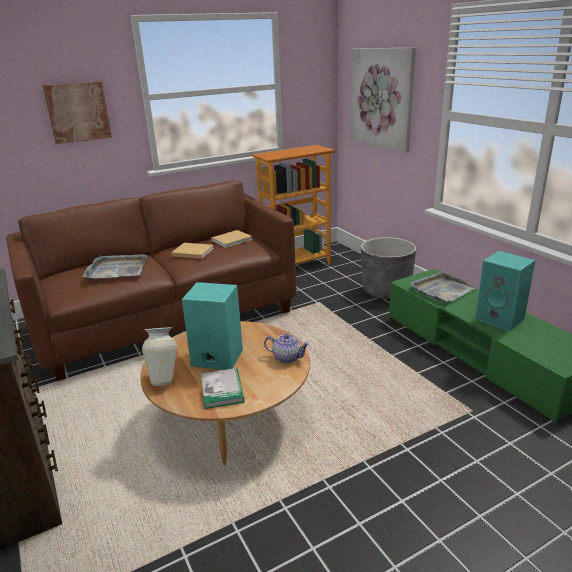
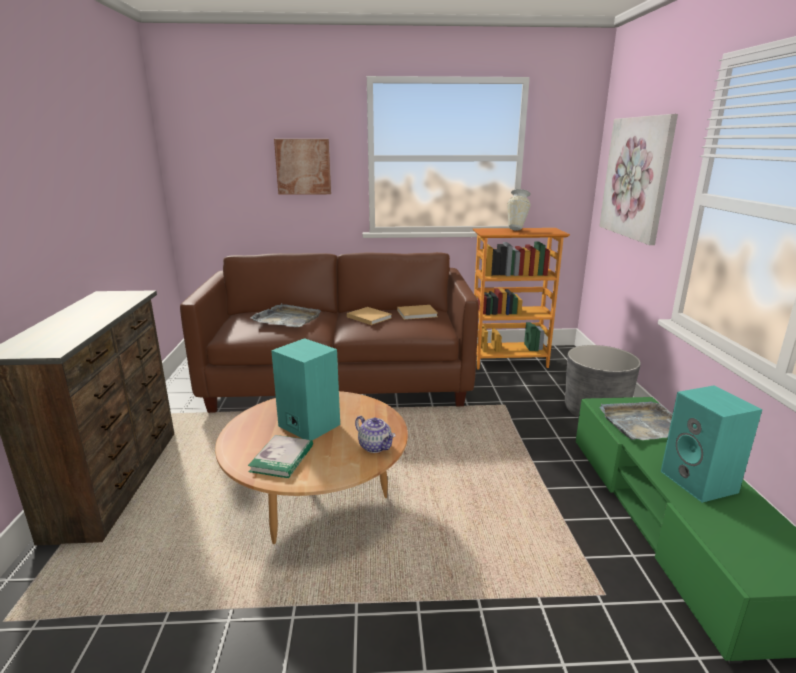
camera: 25 degrees right, 5 degrees down
(165, 377) = (246, 429): vase -> vase (517, 229)

